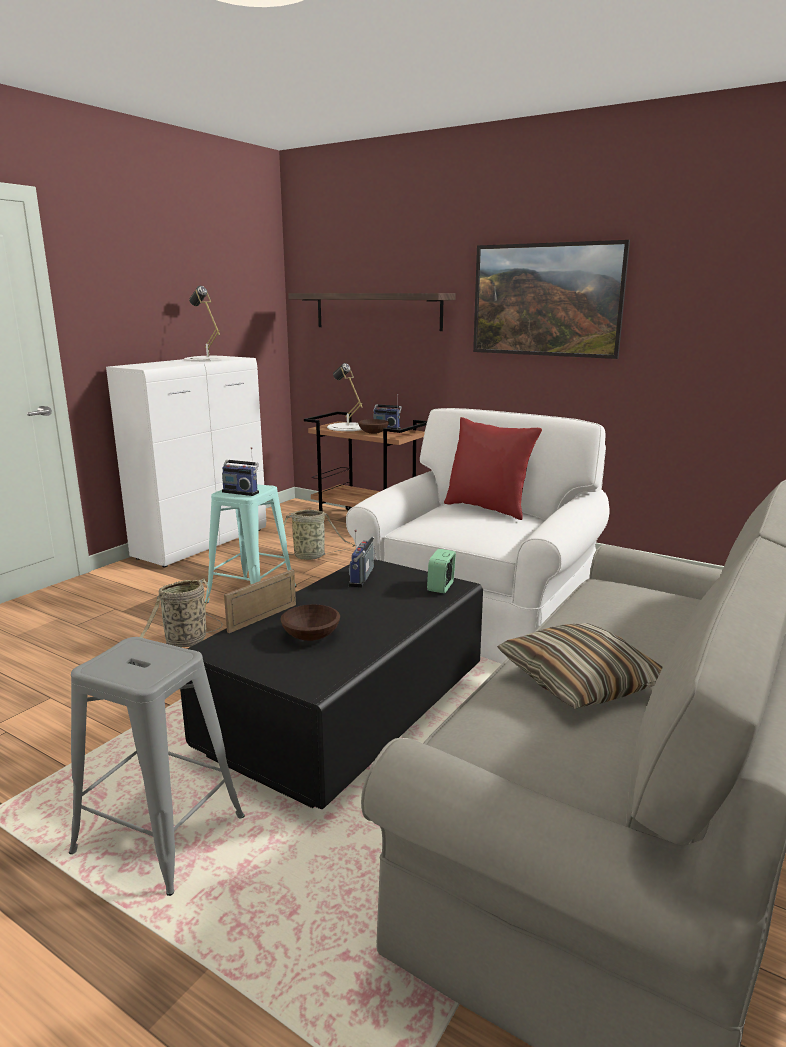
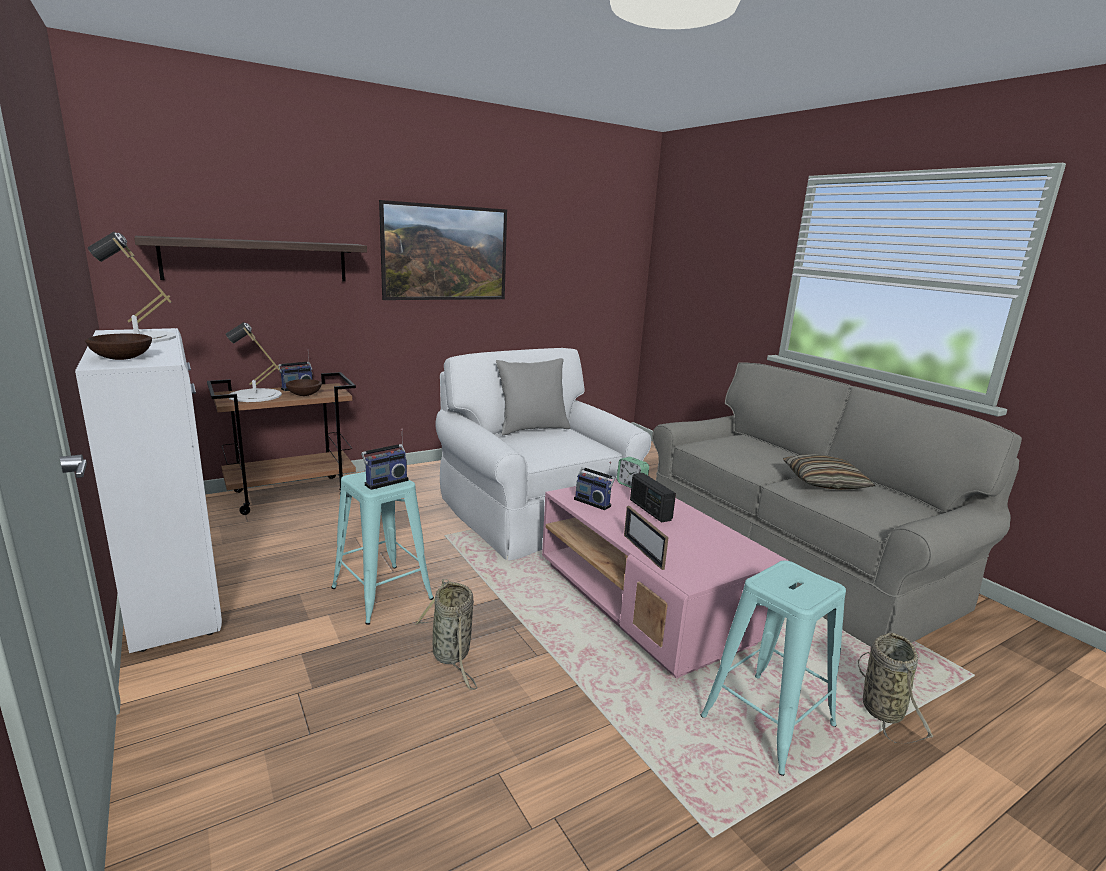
camera: 65 degrees left, 0 degrees up
(160, 835) = (768, 721): grey stool -> turquoise stool
(311, 556) = (332, 541): basket -> basket (881, 707)
(312, 635) = (687, 541): brown bowl -> brown bowl (123, 358)
(347, 715) = (647, 602): black coffee table -> pink coffee table
(377, 606) = (650, 510): none -> radio
(488, 508) = (532, 429): red pillow -> grey pillow

